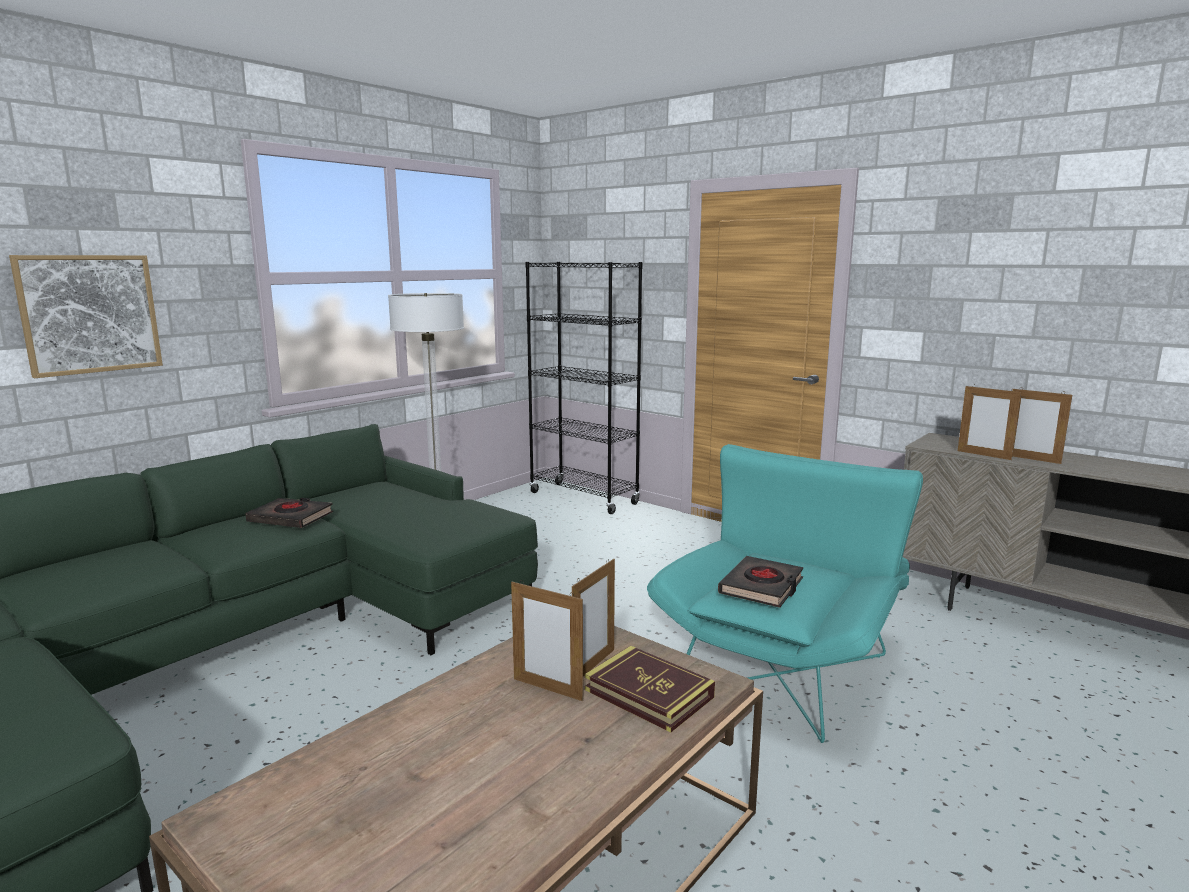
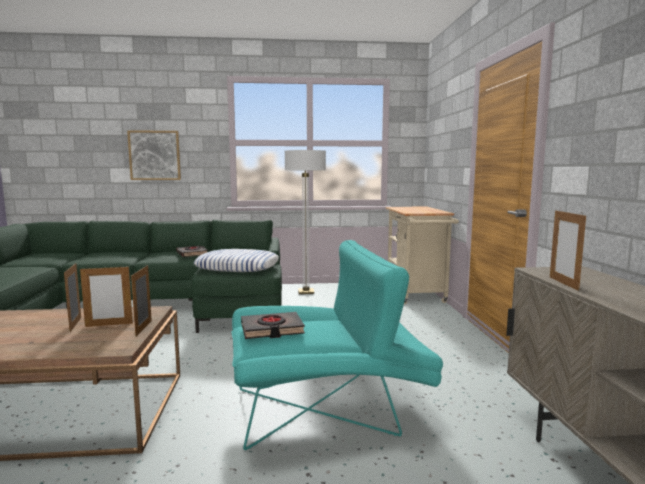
camera: 45 degrees right, 5 degrees down
(445, 520) = (238, 267): none -> pillow
(584, 498) = (416, 295): black bookcase -> beige cart
(649, 693) = (90, 340): book -> none
(1031, 459) = (607, 294): picture frame -> picture frame (144, 328)

